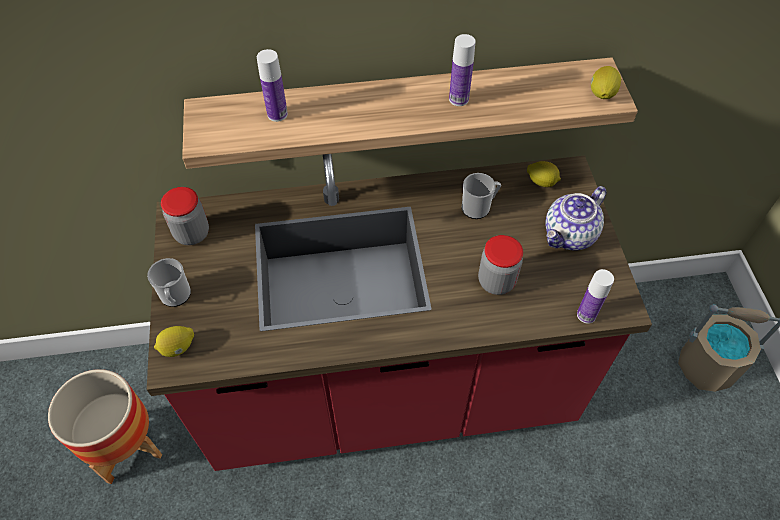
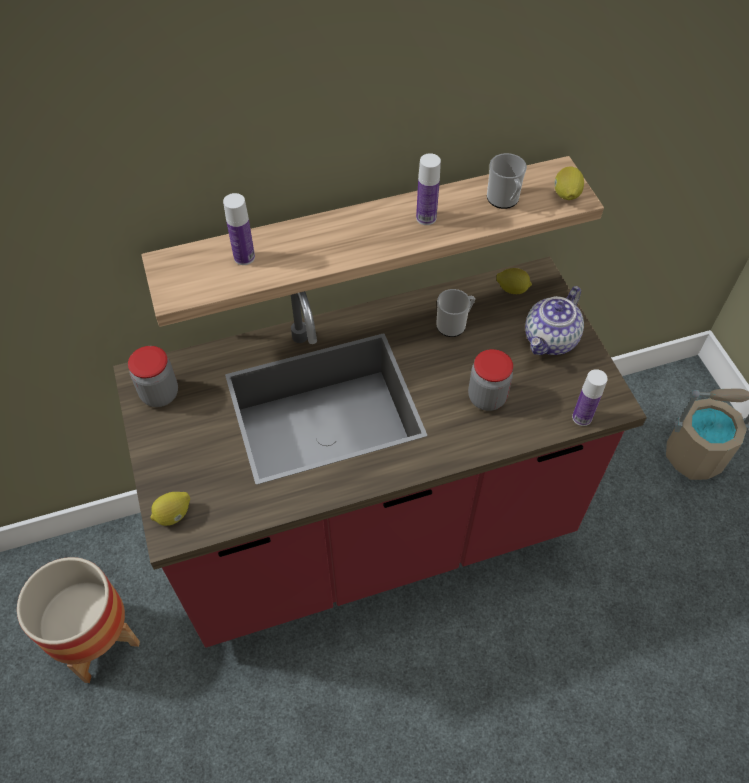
camera: 10 degrees left, 0 degrees up
(175, 297) = (158, 463): mug -> mug (504, 200)

